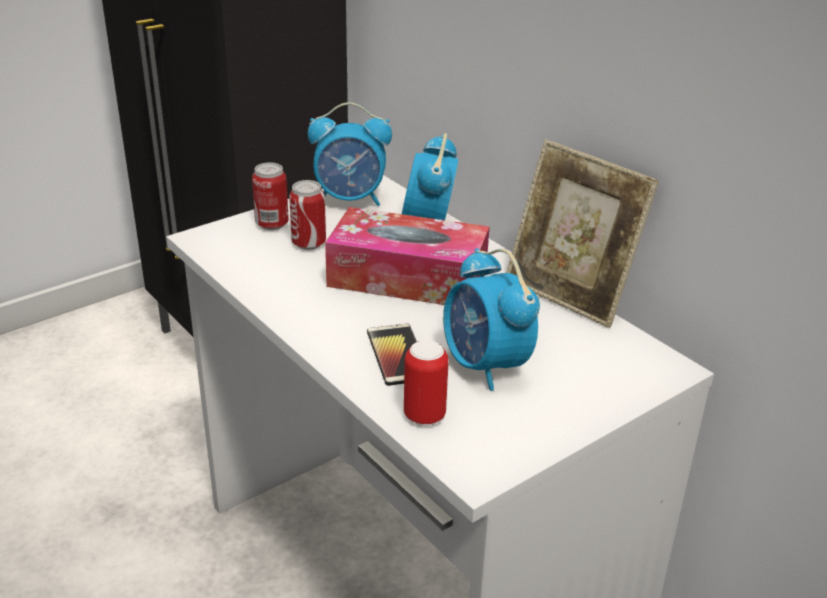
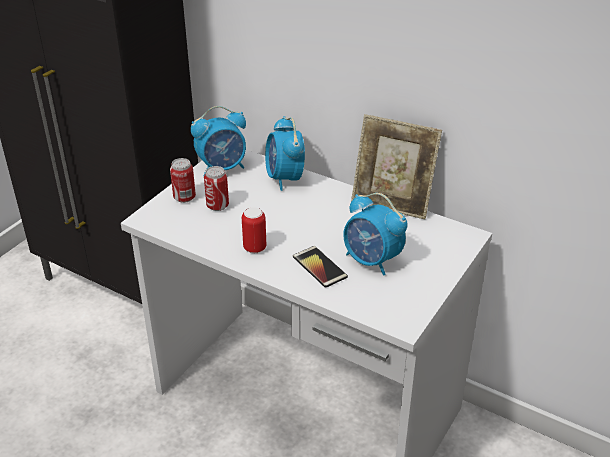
camera: 20 degrees left, 5 degrees up
(407, 278) = (293, 215): tissue box -> none
(424, 415) = (357, 300): can -> can (254, 248)

